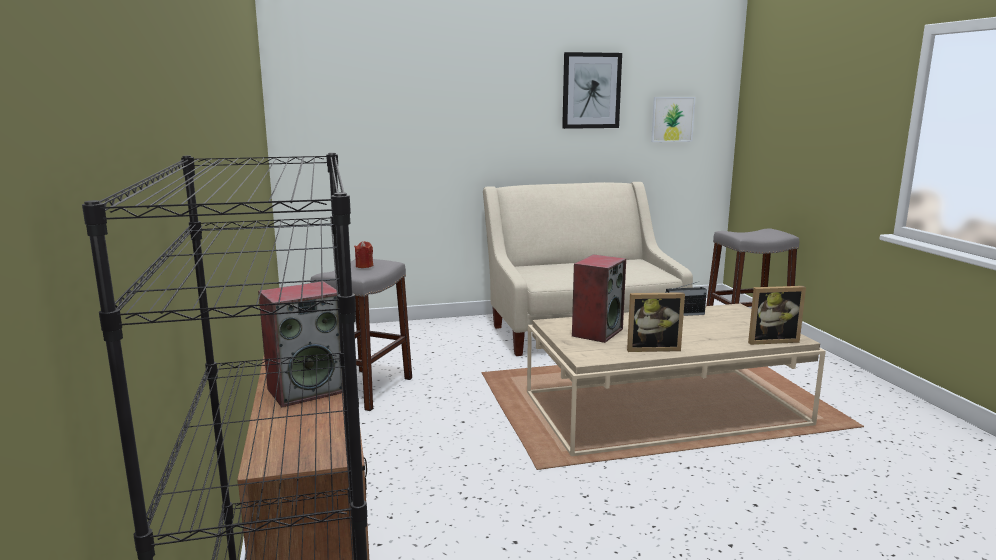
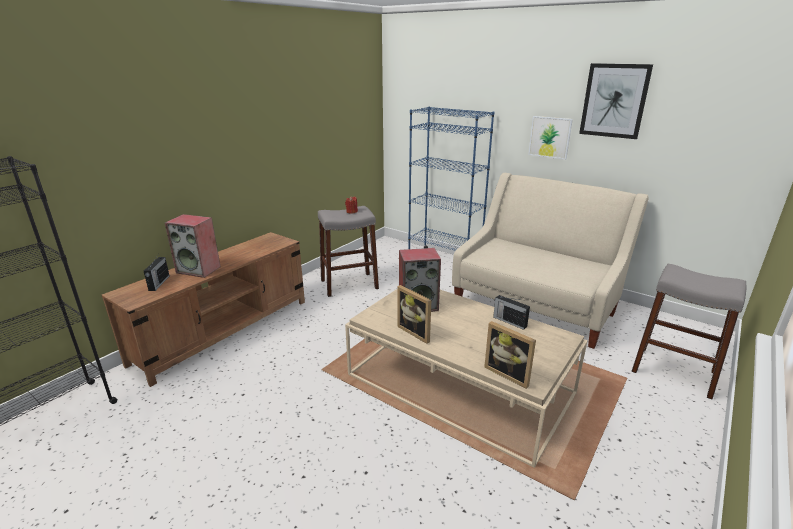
camera: 50 degrees right, 10 degrees up
(297, 425) = (159, 283): none -> radio
(420, 328) = (444, 260): none -> blue bookcase
(672, 119) = (706, 137): picture -> picture (550, 137)

